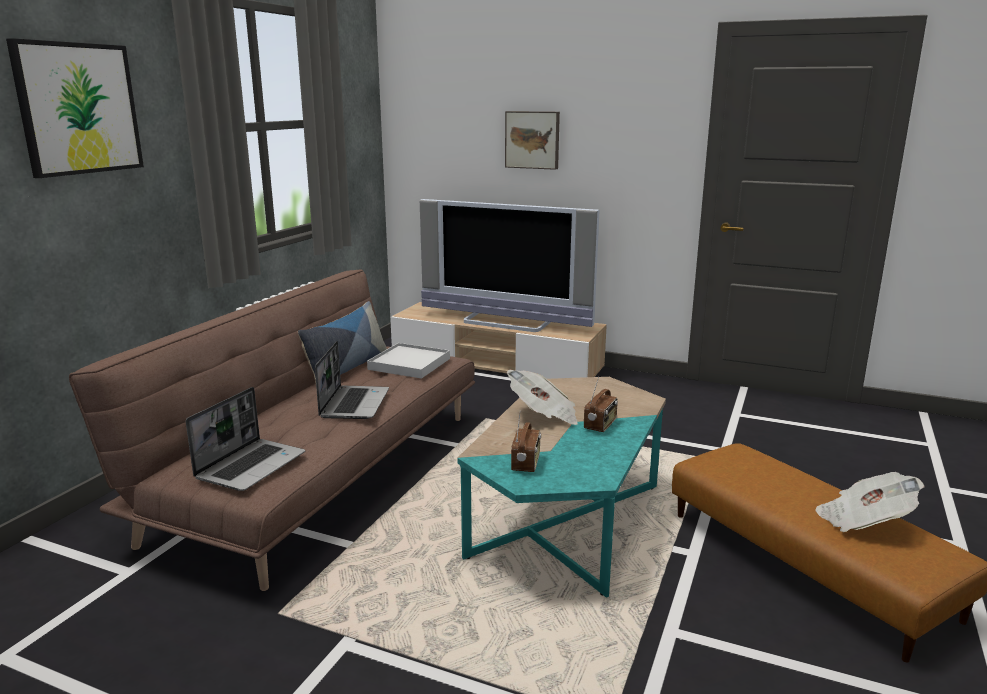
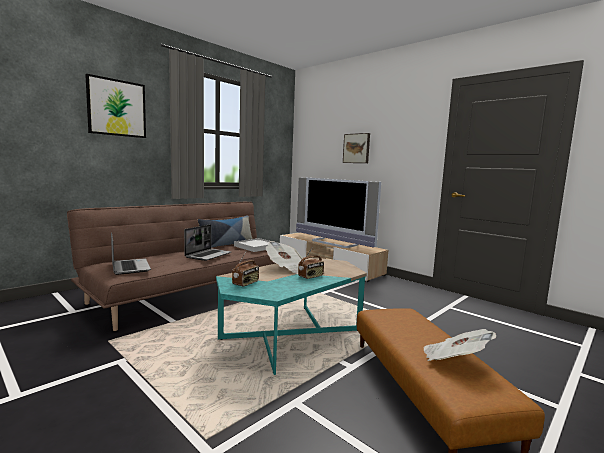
camera: 20 degrees right, 10 degrees down
(251, 466) = (129, 267): laptop -> laptop turned 75 degrees counterclockwise

